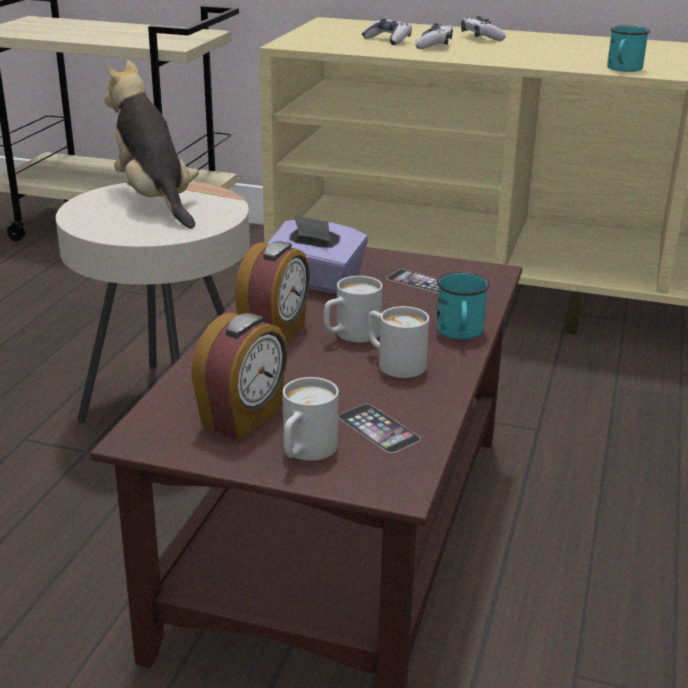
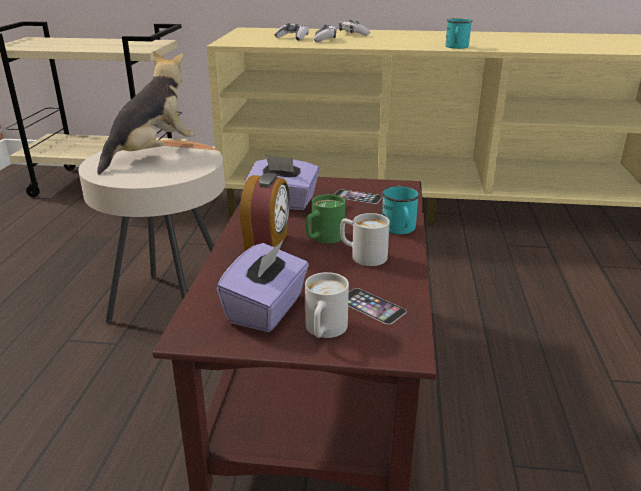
camera: 10 degrees left, 0 degrees up
(155, 200) = (151, 154): plush toy -> plush toy turned 75 degrees clockwise
(243, 418) = (267, 309): alarm clock -> purple tissue box
(350, 335) = (323, 238): white mug -> green mug

